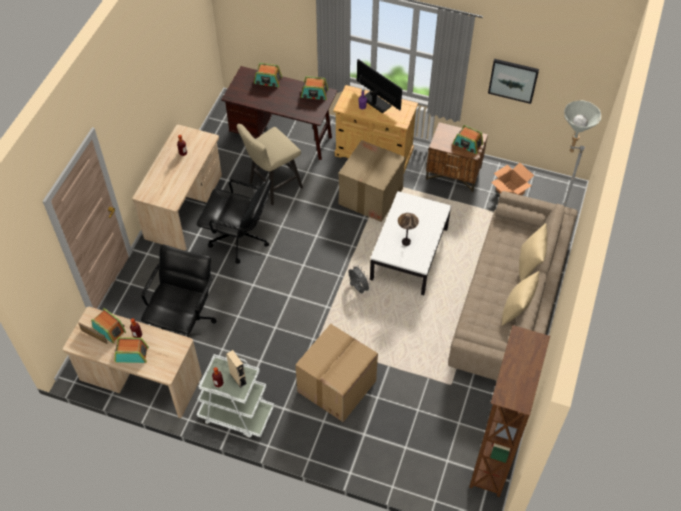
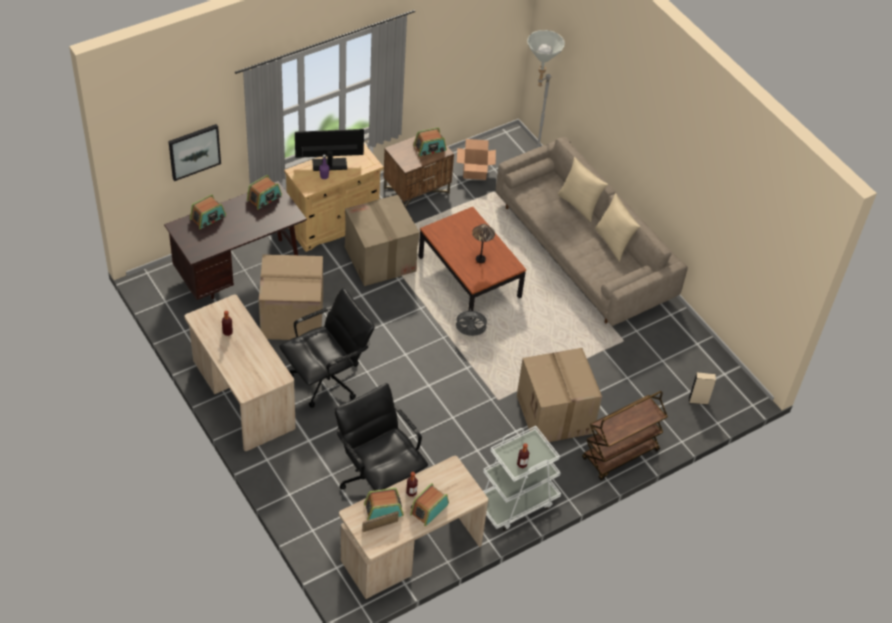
camera: 55 degrees left, 5 degrees down
(238, 378) = (529, 448): beige speaker -> beige speaker (698, 400)
(272, 186) = (291, 317): beige stool -> cardboard box
(339, 453) = (620, 455): none -> brown cart
(409, 254) = (470, 277): white coffee table -> brown coffee table
(492, 459) = (712, 363): brown bookcase -> none
(513, 80) = (441, 59): picture -> picture (194, 151)

